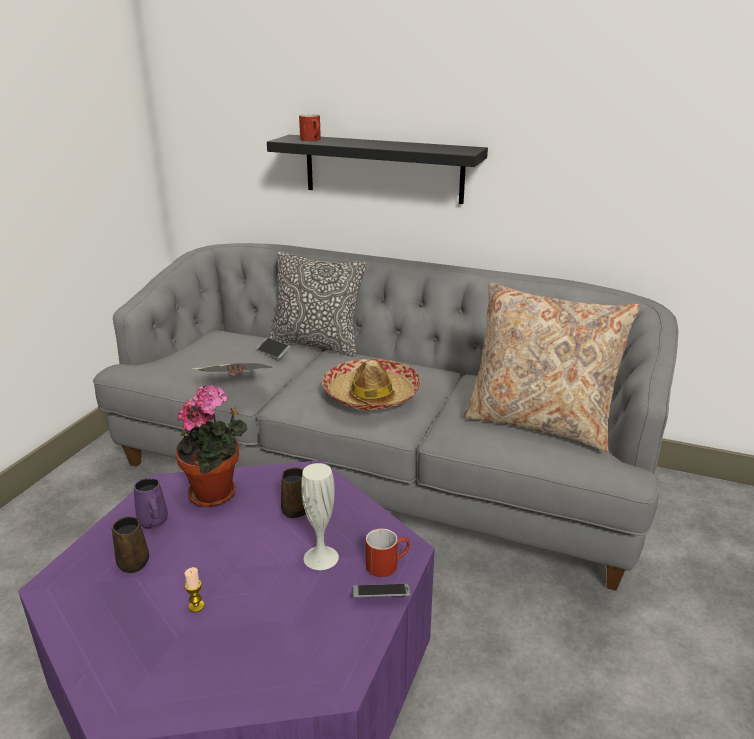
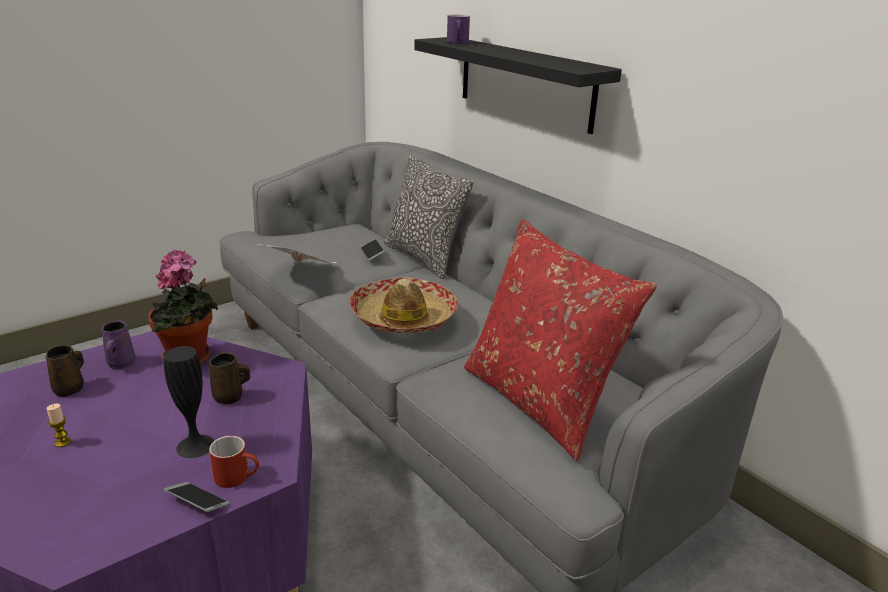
camera: 30 degrees right, 0 degrees up
(313, 140) = (458, 42): red mug -> purple mug
(321, 557) = (195, 446): white vase -> black vase
(539, 422) = (540, 401): beige pillow -> red pillow

